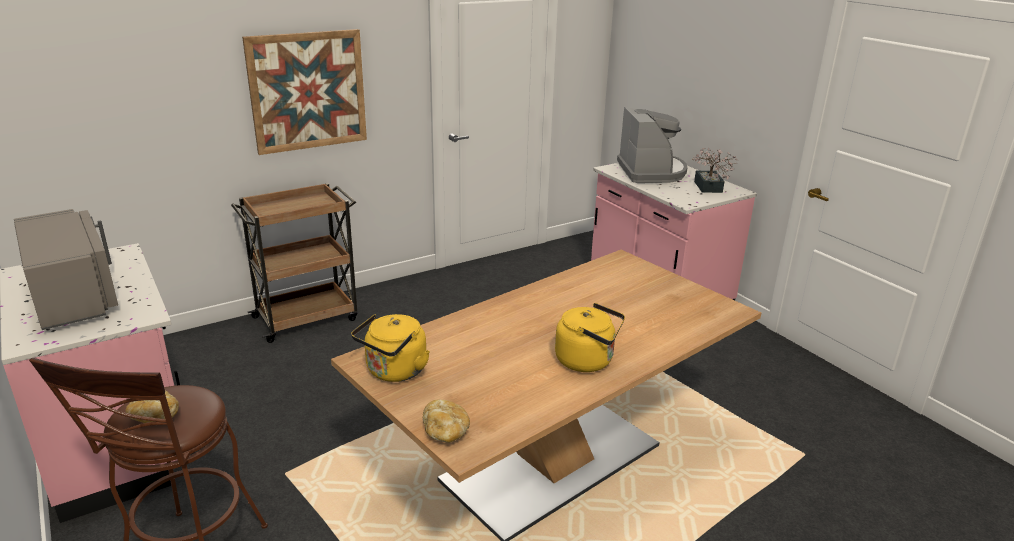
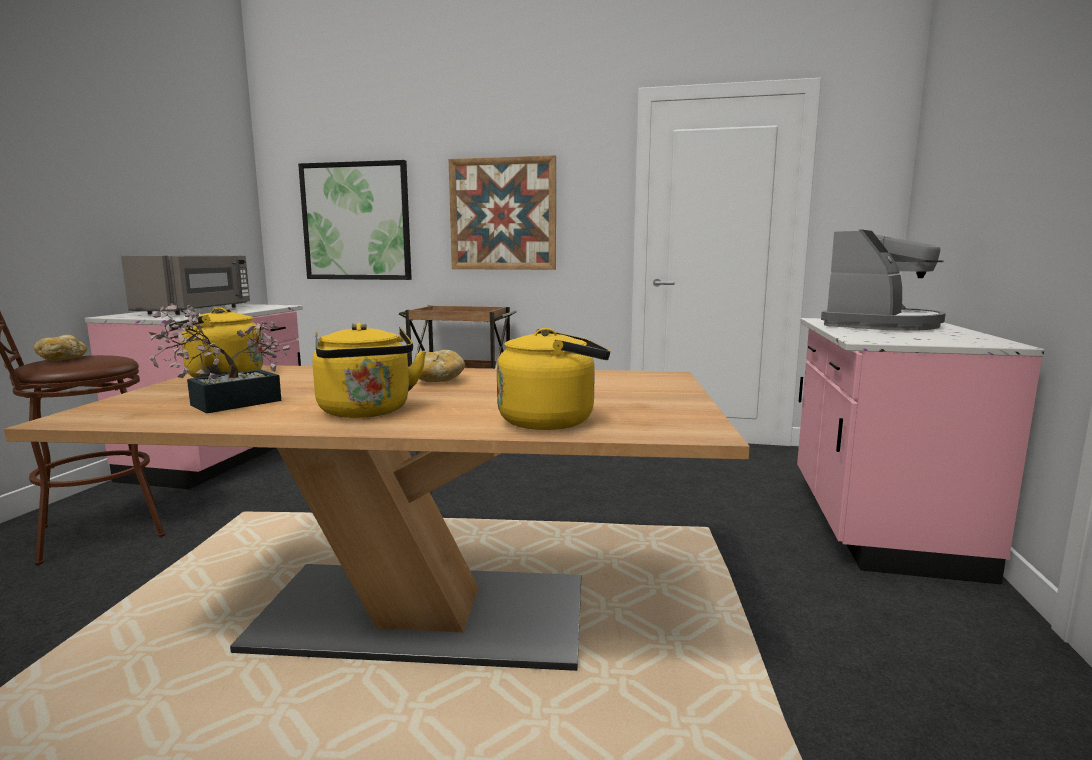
camera: 45 degrees right, 15 degrees down
(124, 117) = (356, 221): none -> picture
(445, 432) = (106, 407): bread -> bread (439, 381)
(673, 327) = (552, 421): none -> yellow kettle
(708, 188) = (946, 338): potted plant -> potted plant (225, 404)

